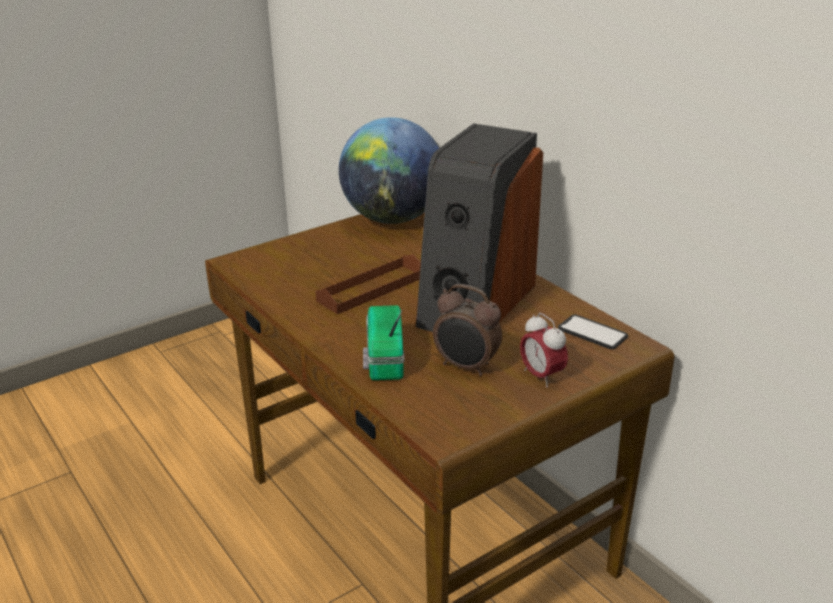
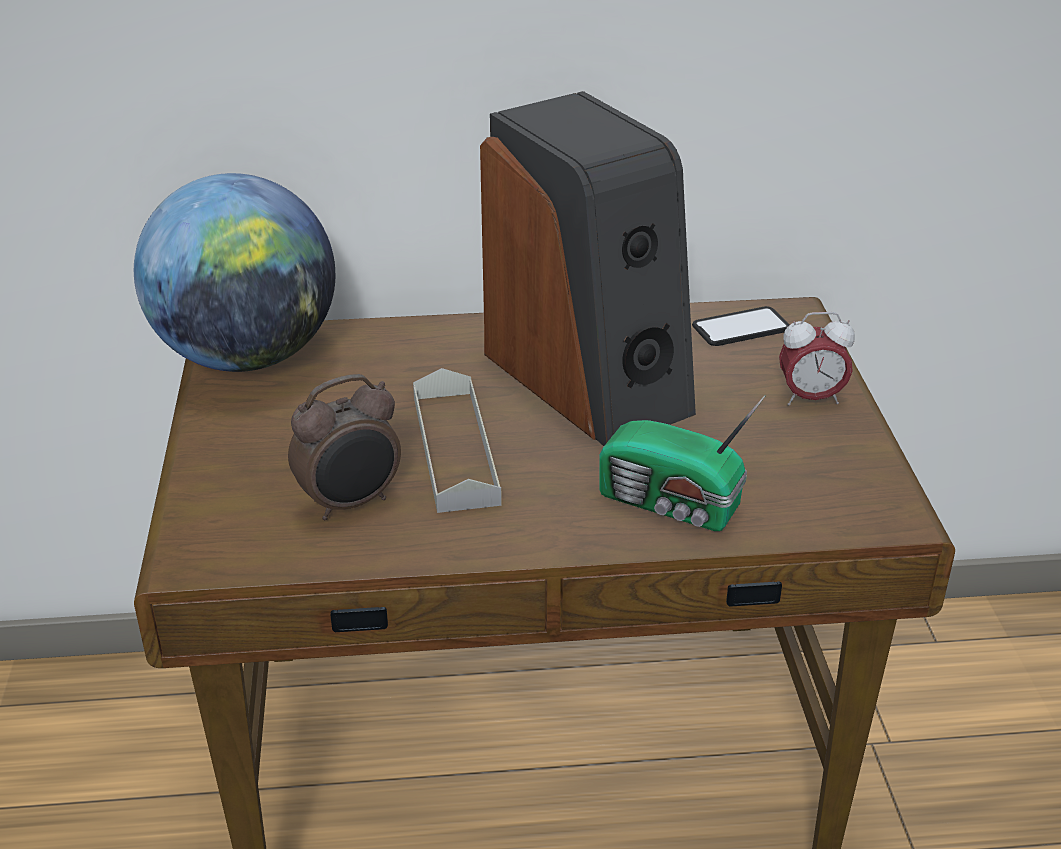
camera: 60 degrees left, 5 degrees up
(371, 288) = (455, 449): brown tray -> grey tray
(466, 367) = (745, 444): alarm clock -> alarm clock (351, 503)

